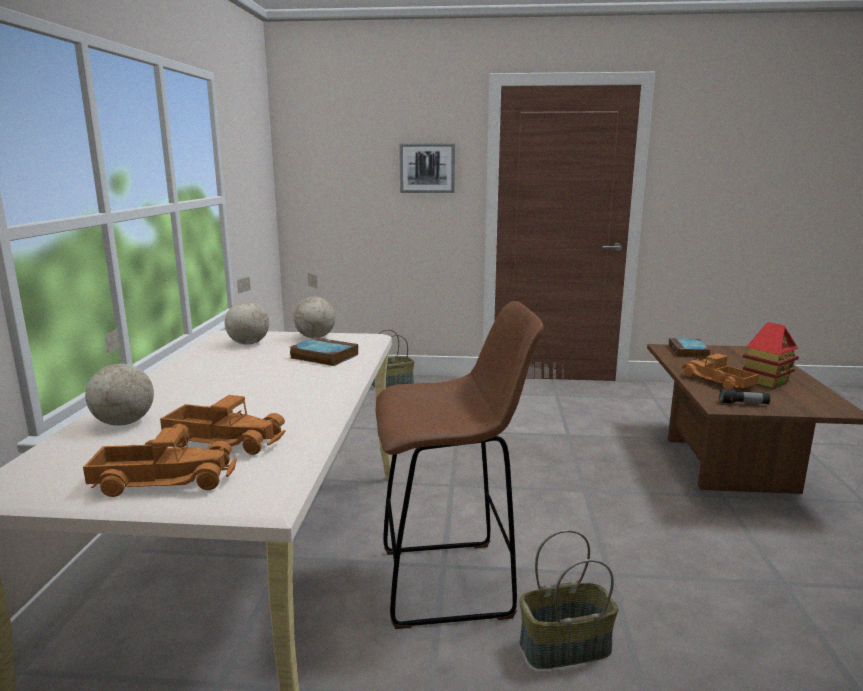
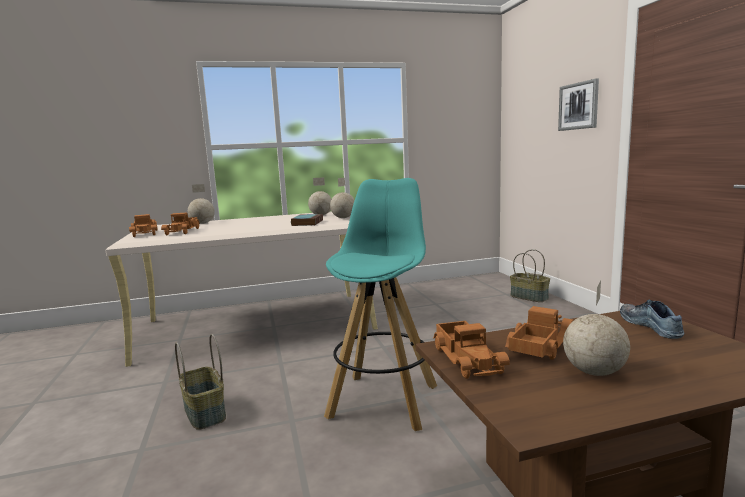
camera: 70 degrees right, 5 degrees down
(451, 582) = (263, 368): brown stool -> none
(585, 510) = (384, 400): none -> turquoise stool
(688, 352) = (651, 326): book -> shoe
(743, 404) = (469, 358): flashlight -> toy truck
(766, 381) = (594, 372): toy house -> globe

